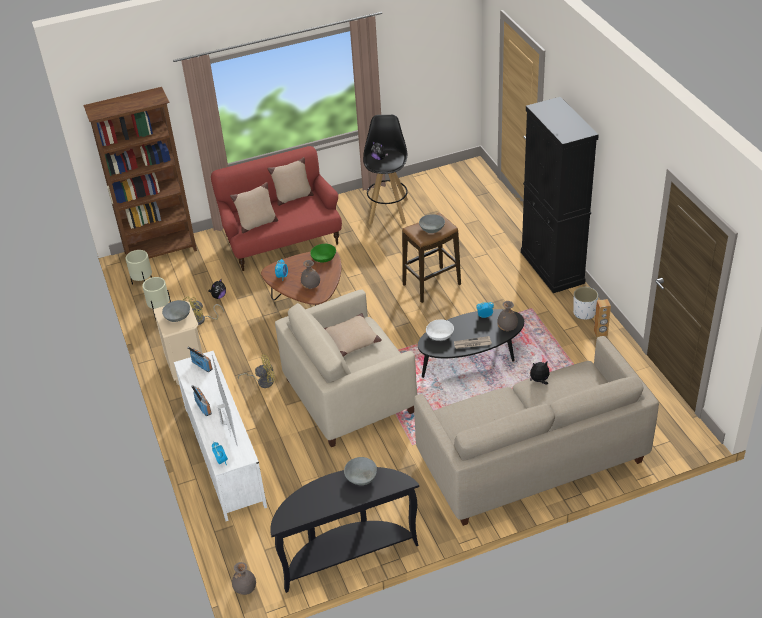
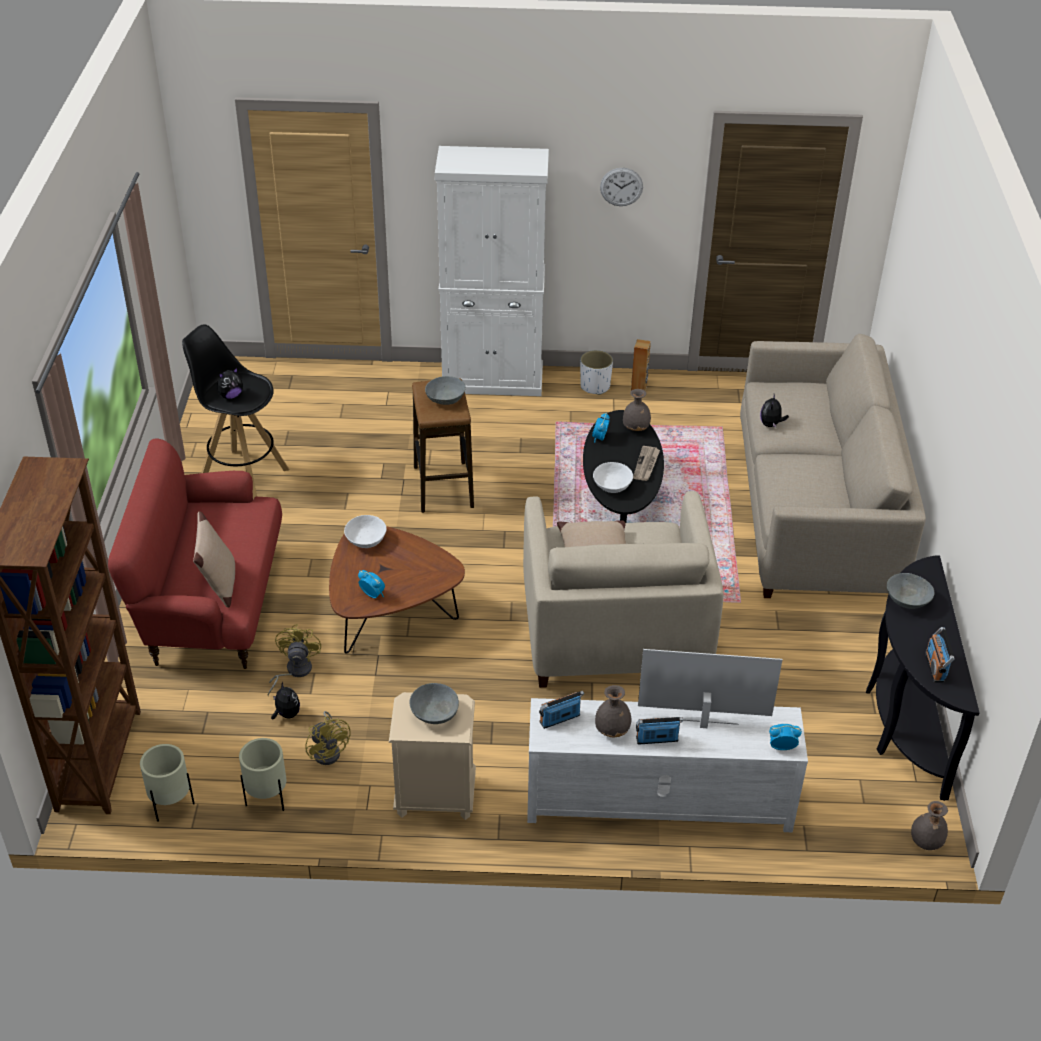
camera: 70 degrees left, 0 degrees up
(262, 381) = (526, 715): yellow fan -> yellow fan (294, 671)
(293, 197) = (186, 529): beige pillow -> none
(302, 505) = (935, 667): none -> radio
(311, 286) = (421, 571): grey vase -> grey vase (613, 730)
(324, 258) = (365, 540): green bowl -> white bowl
(552, 267) = (492, 380): black cabinet -> white cabinet
(625, 187) = (621, 187): none -> wall clock

